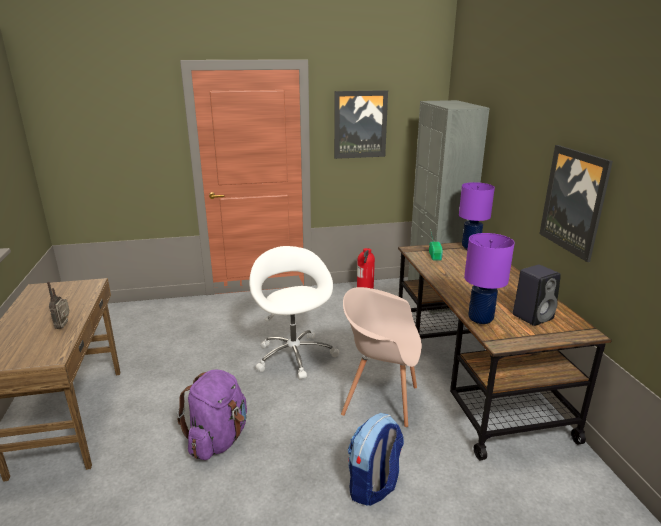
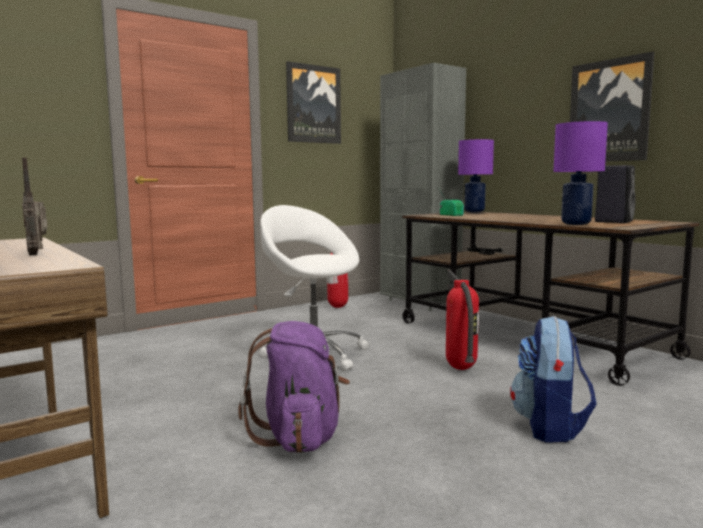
camera: 25 degrees left, 15 degrees down
(379, 400) = (460, 368): beige chair -> fire extinguisher

